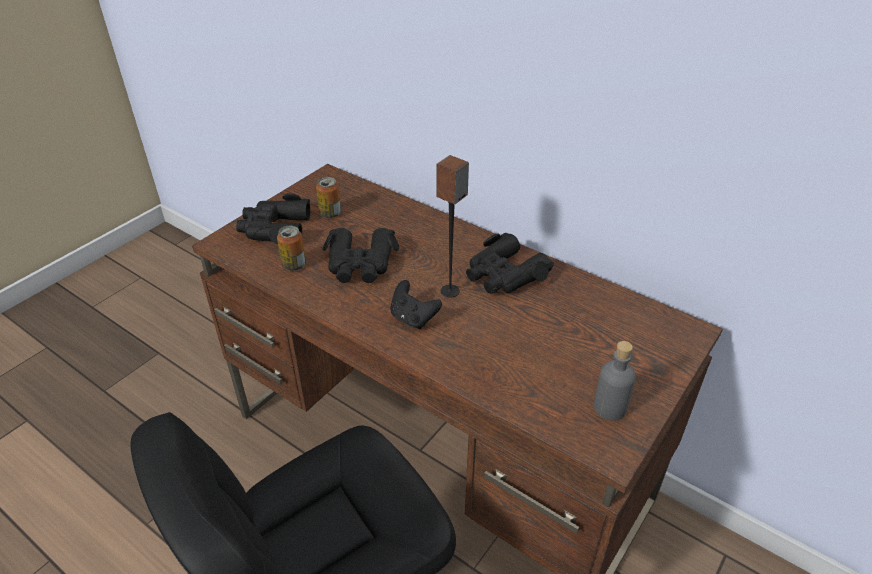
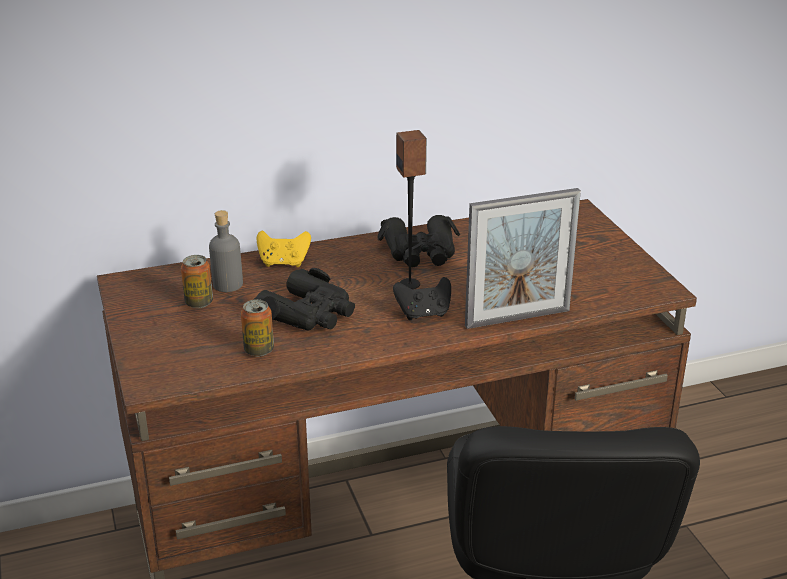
camera: 55 degrees left, 10 degrees down
(275, 229) = (176, 343): black binoculars -> none
(416, 221) = (284, 263): none -> yellow game controller
(458, 373) = (517, 318): none -> picture frame
(609, 407) = (620, 272): grey bottle -> grey bottle (227, 284)

